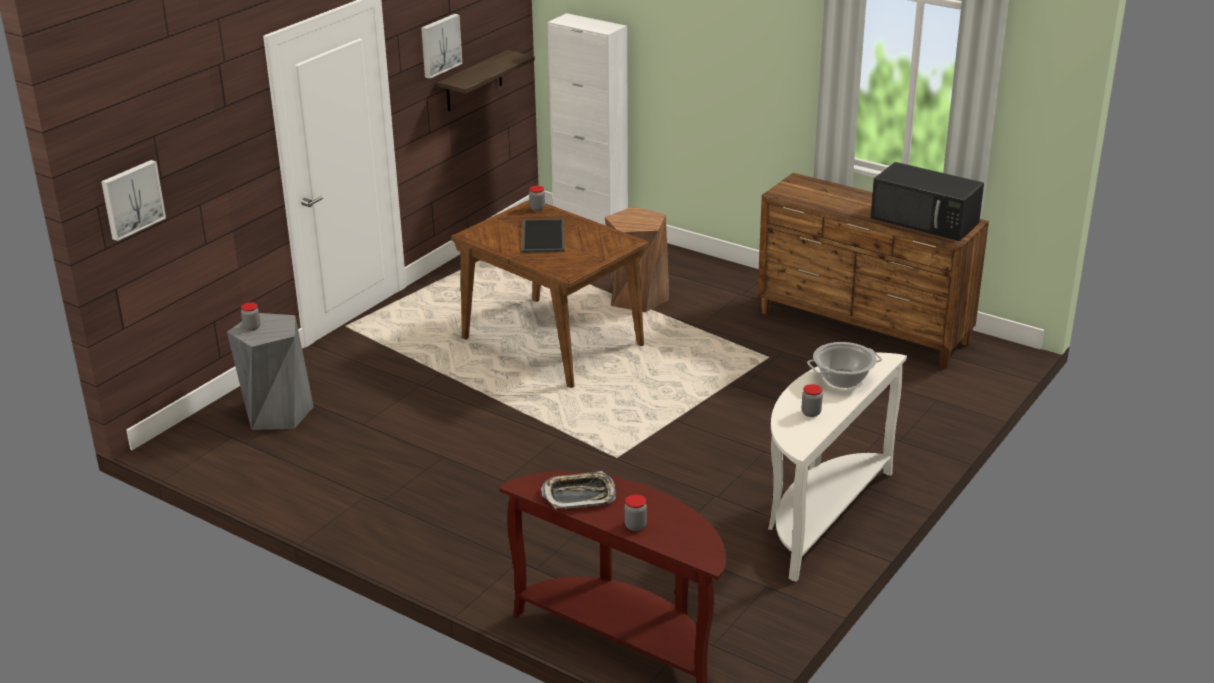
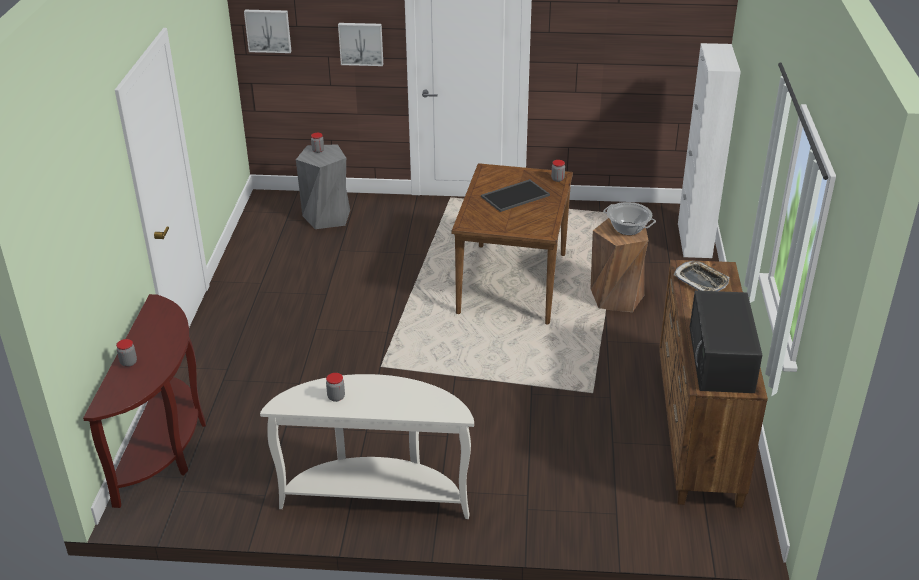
camera: 60 degrees right, 5 degrees up
(439, 45) = (598, 25): picture -> picture (361, 43)
(474, 81) = (637, 69): shelf -> none
(579, 495) = (155, 327): tray -> tray (701, 280)
(843, 379) = (403, 399): cooking pot -> cooking pot (627, 229)

